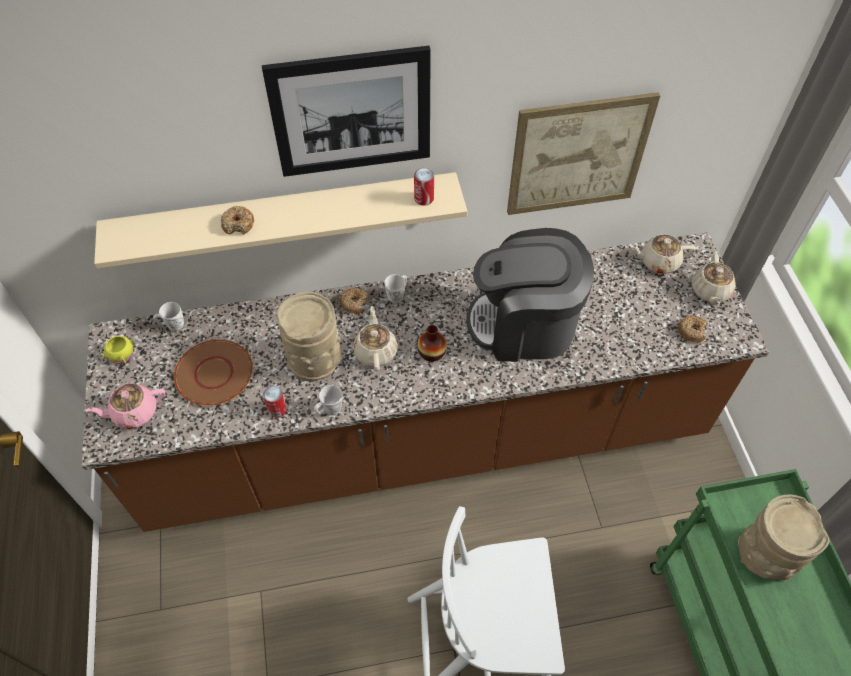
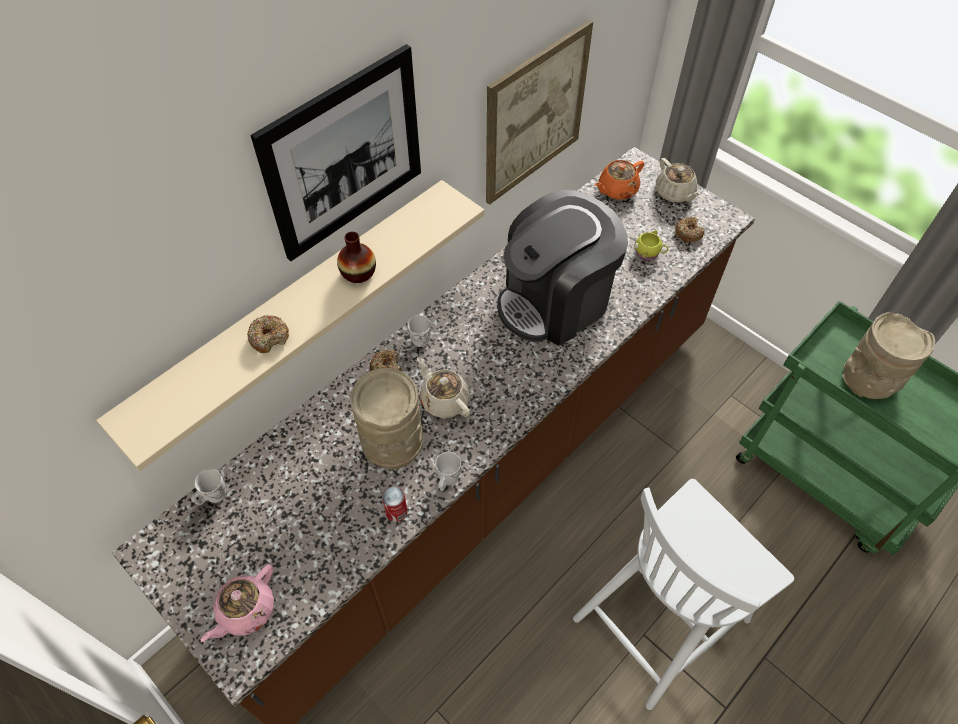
camera: 35 degrees left, 0 degrees up
(122, 356) = (182, 562): yellow mug -> yellow mug (649, 253)
(214, 373) = (301, 517): brown plate -> none
(424, 198) = (435, 218): can -> none
(432, 352) = (496, 371): vase -> vase (358, 273)
(658, 262) = (616, 190): beige teapot -> orange teapot

